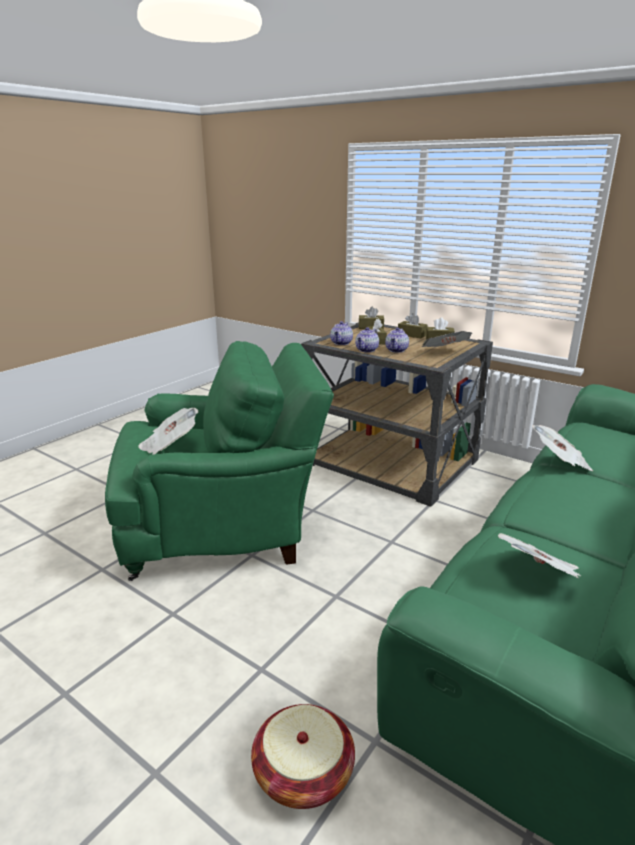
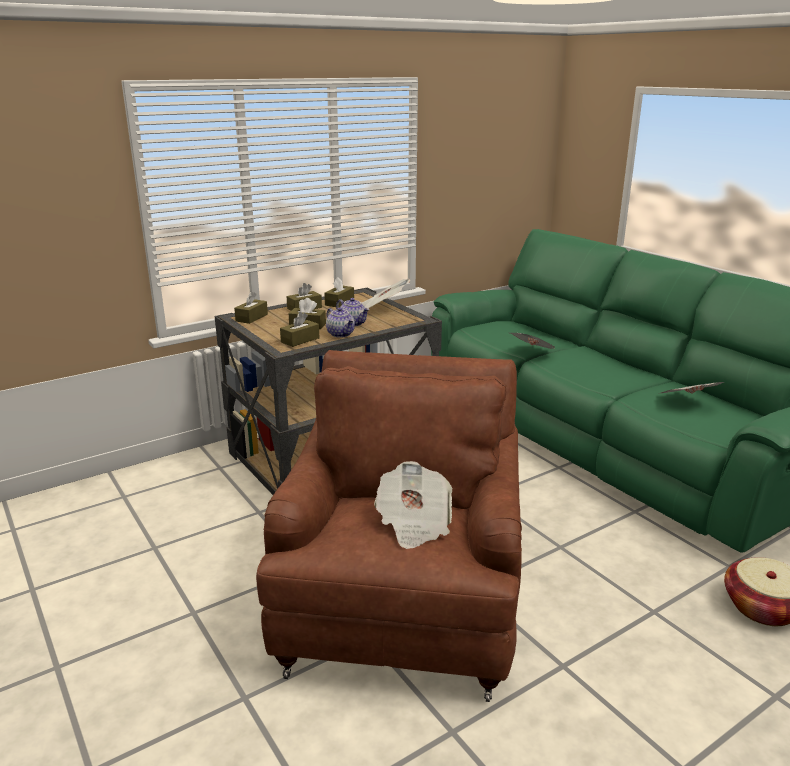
camera: 70 degrees left, 0 degrees up
(224, 526) = (402, 601): green armchair -> brown armchair
(341, 343) = (300, 340): teapot -> brown tissue box

